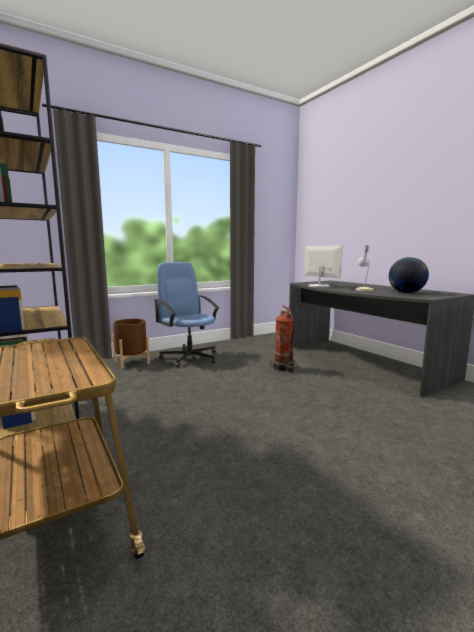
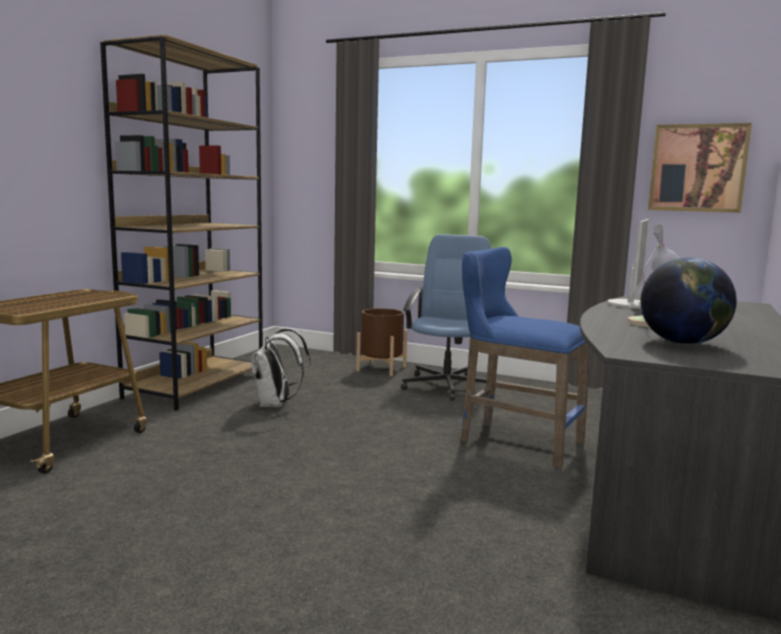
camera: 55 degrees right, 0 degrees up
(140, 405) = (276, 405): none -> white backpack
(271, 223) = (697, 168): none -> picture
(284, 368) = (514, 441): fire extinguisher -> blue stool

